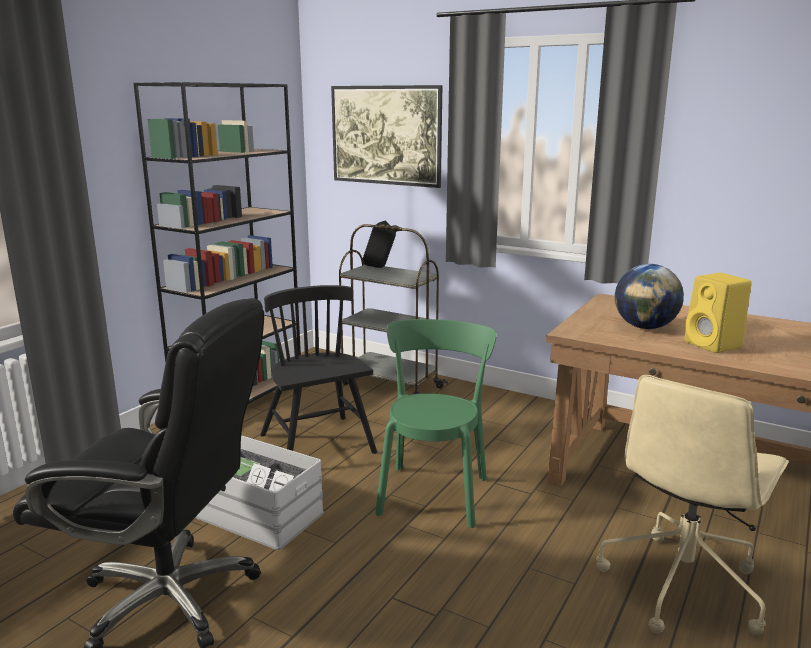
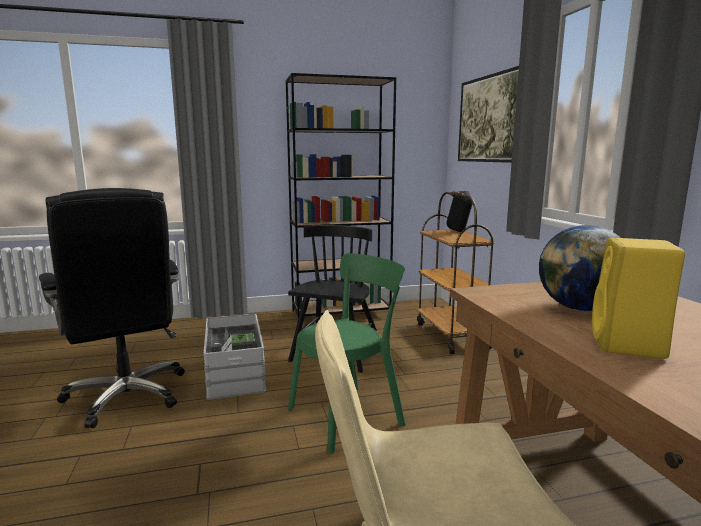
camera: 45 degrees right, 5 degrees down
(390, 385) = (450, 335): grey cart -> brown cart

